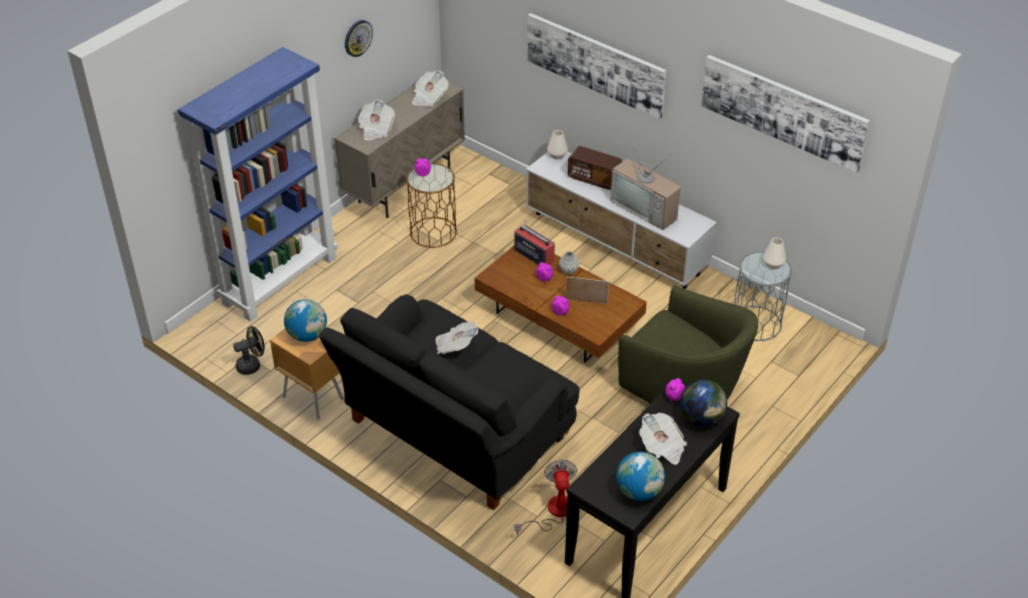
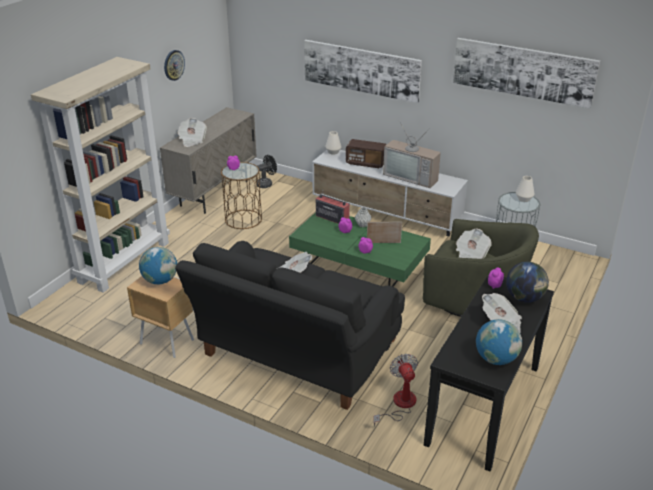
camera: 10 degrees left, 10 degrees down
(252, 365) = (109, 323): black fan -> black fan (266, 184)
(280, 280) = (124, 261): blue bookcase -> beige bookcase
(429, 98) = (229, 120): newspaper -> newspaper (471, 255)
(558, 320) = (358, 266): brown coffee table -> green coffee table

